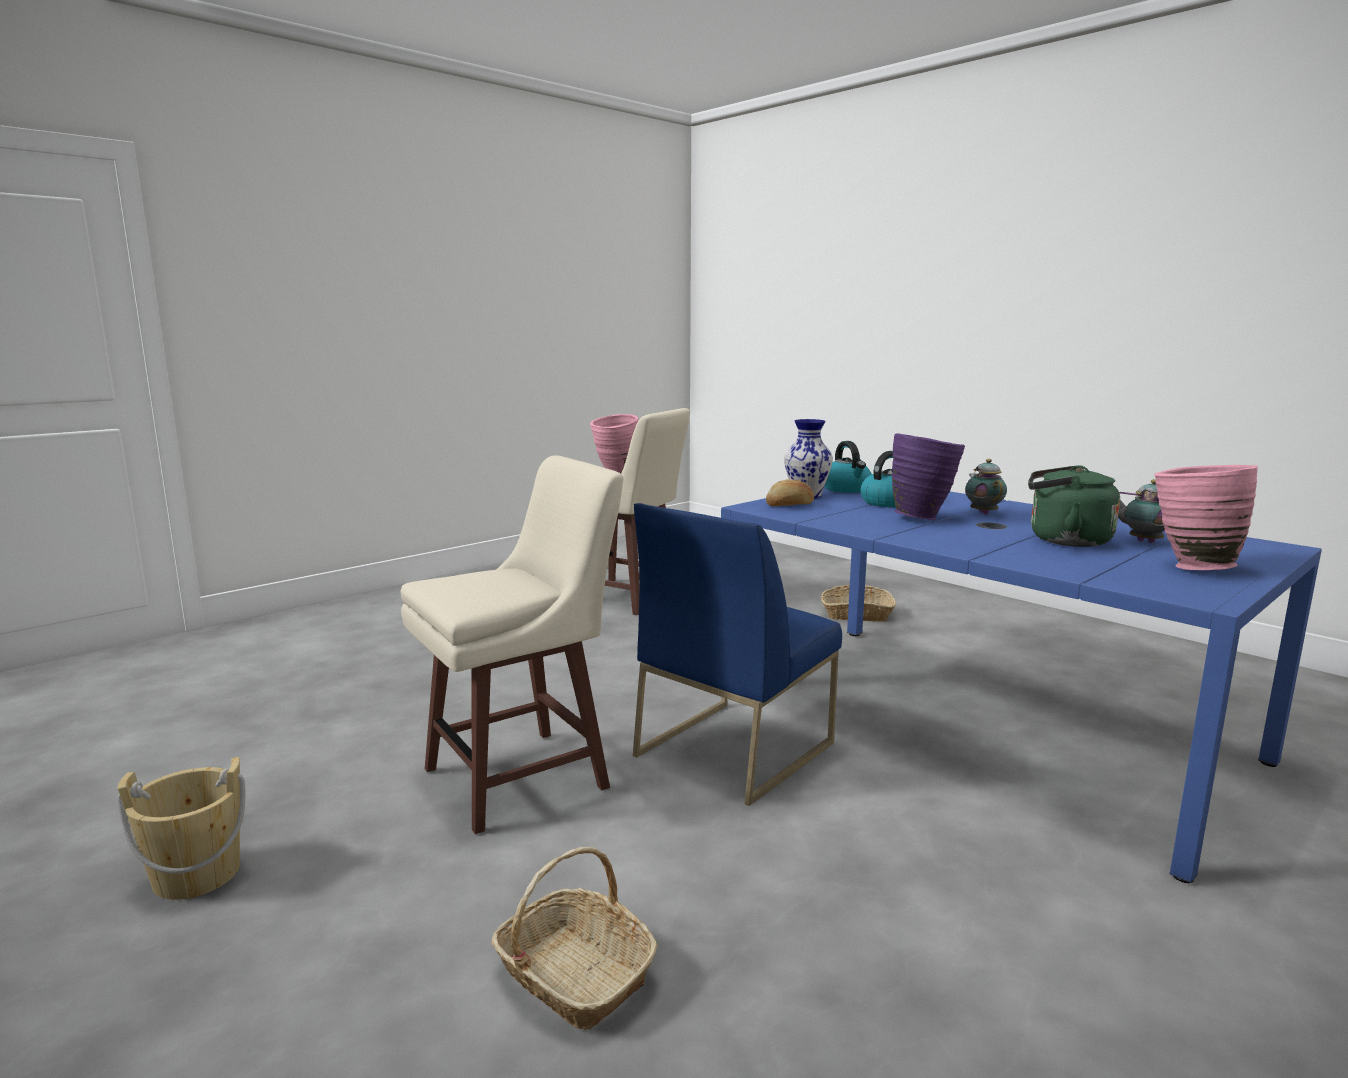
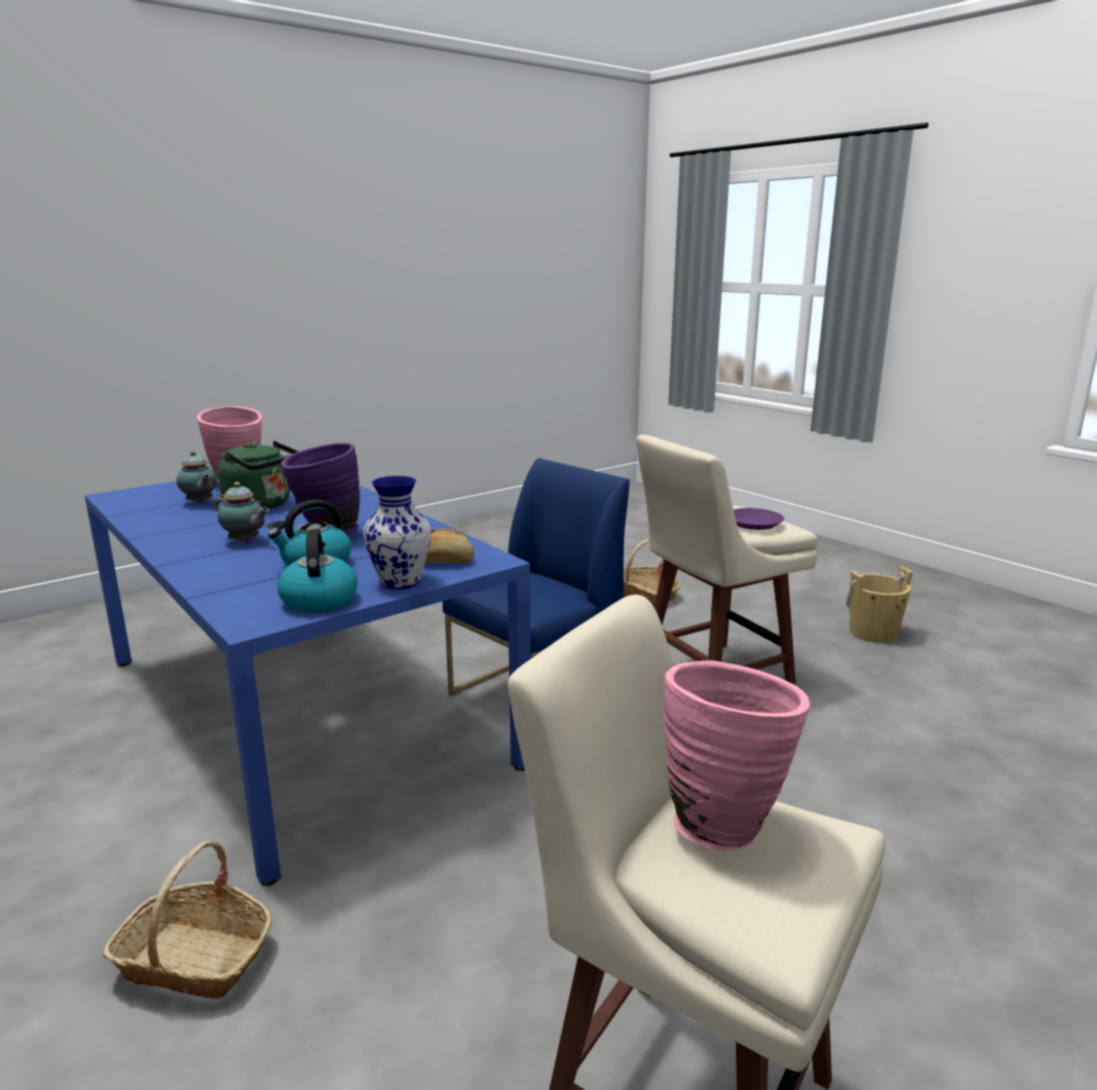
camera: 175 degrees left, 5 degrees up
(473, 581) = (753, 523): none -> purple plate
(983, 513) = (245, 541): teapot -> teapot turned 60 degrees counterclockwise

